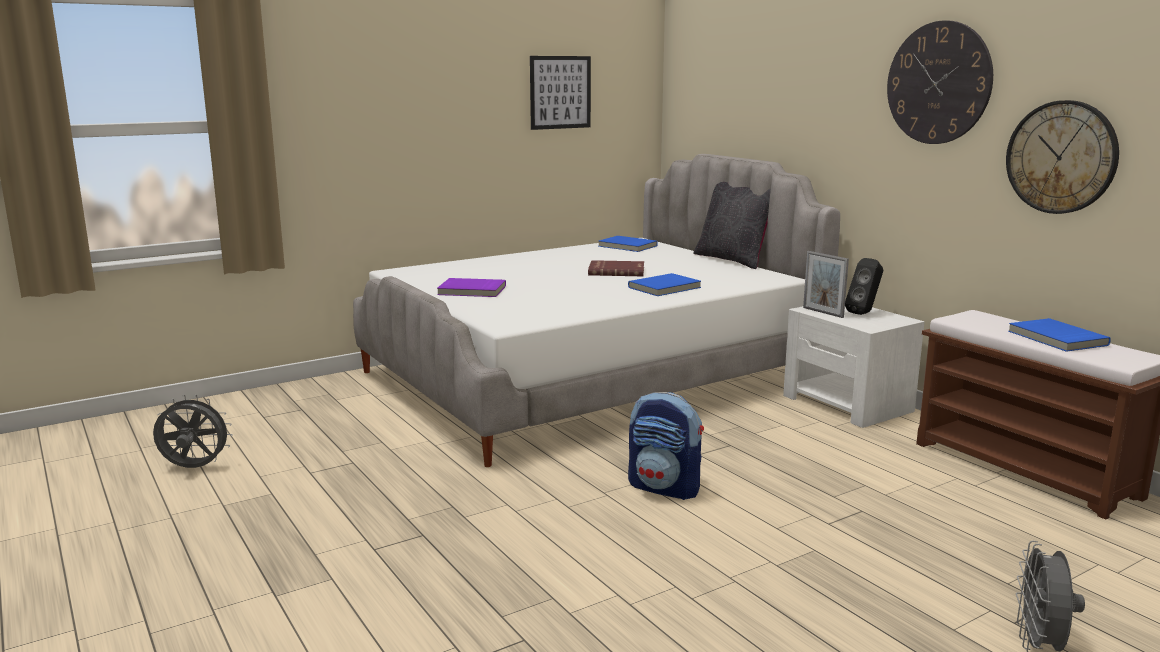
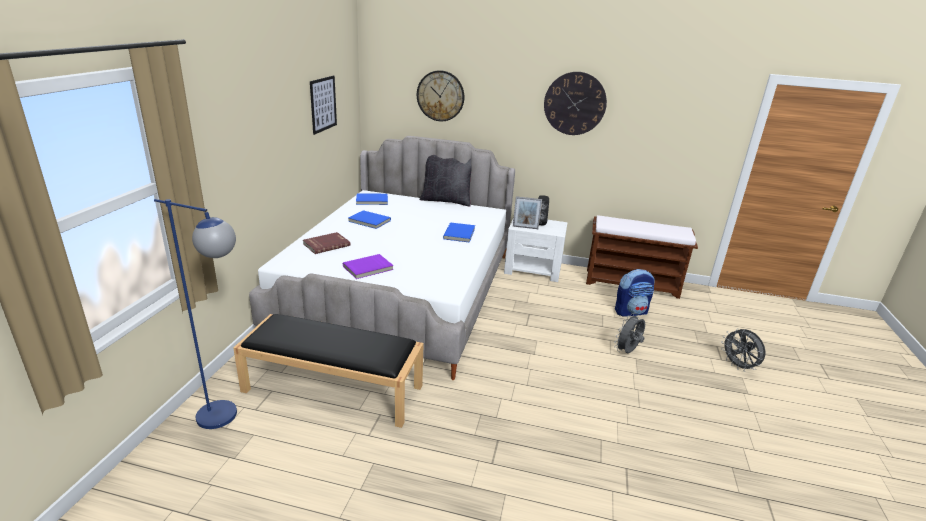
camera: 45 degrees left, 10 degrees up
(194, 468) = (286, 475): grey fan -> grey fan (627, 352)
(233, 415) = (228, 419): none -> blue floor lamp
(354, 427) = (334, 388): none -> black bench
(616, 271) = (410, 226): red book -> red book (326, 244)
(665, 488) = (544, 352): backpack -> backpack (631, 312)
(1056, 338) = (649, 226): blue book -> blue book (369, 221)
(1061, 157) = (640, 143): wall clock -> wall clock (440, 96)

